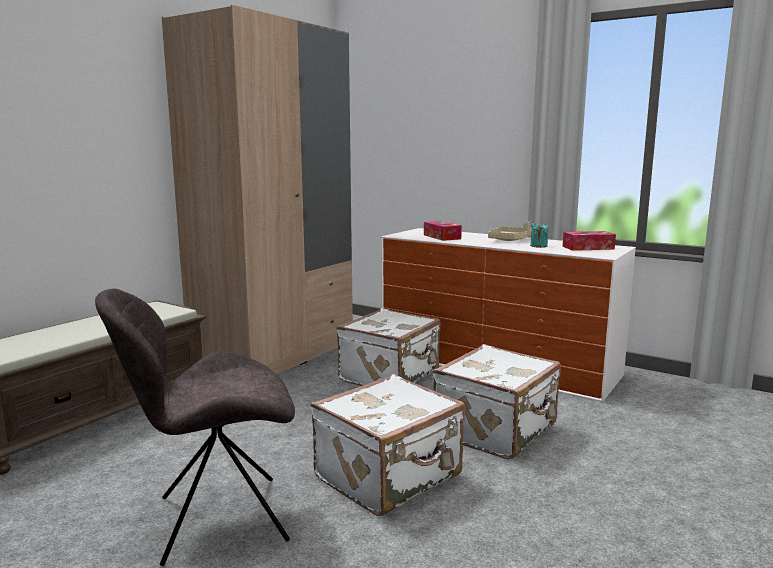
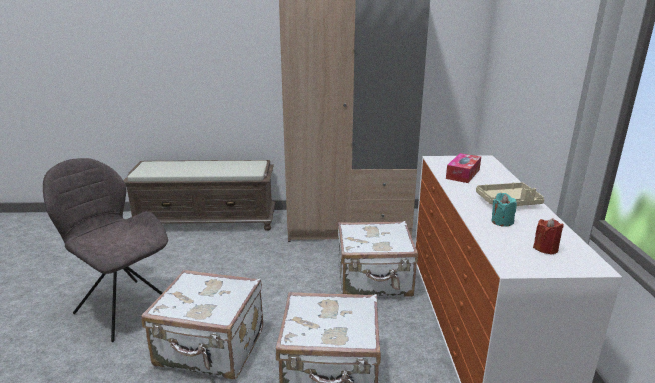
camera: 55 degrees right, 10 degrees up
(588, 248) = (545, 248): tissue box -> red candle

